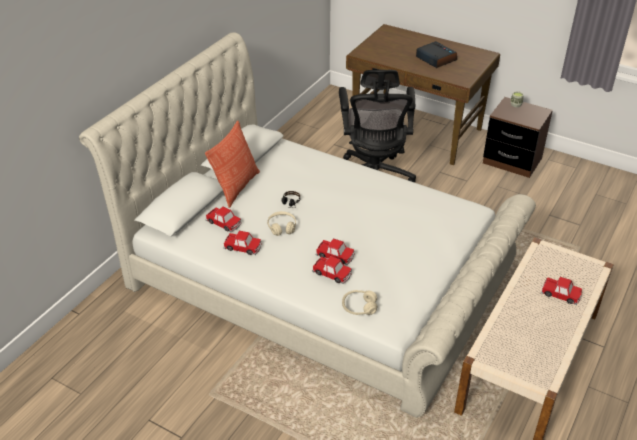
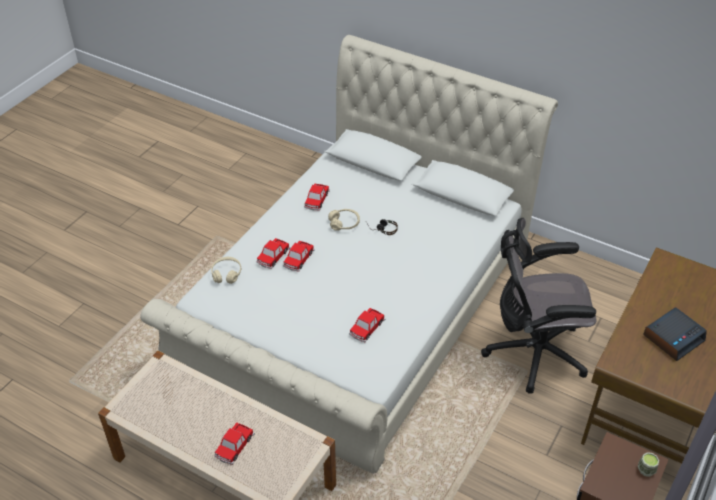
camera: 90 degrees right, 5 degrees up
(224, 223) = (352, 186): toy car -> toy car (366, 328)
(236, 187) = (408, 191): orange pillow -> none

